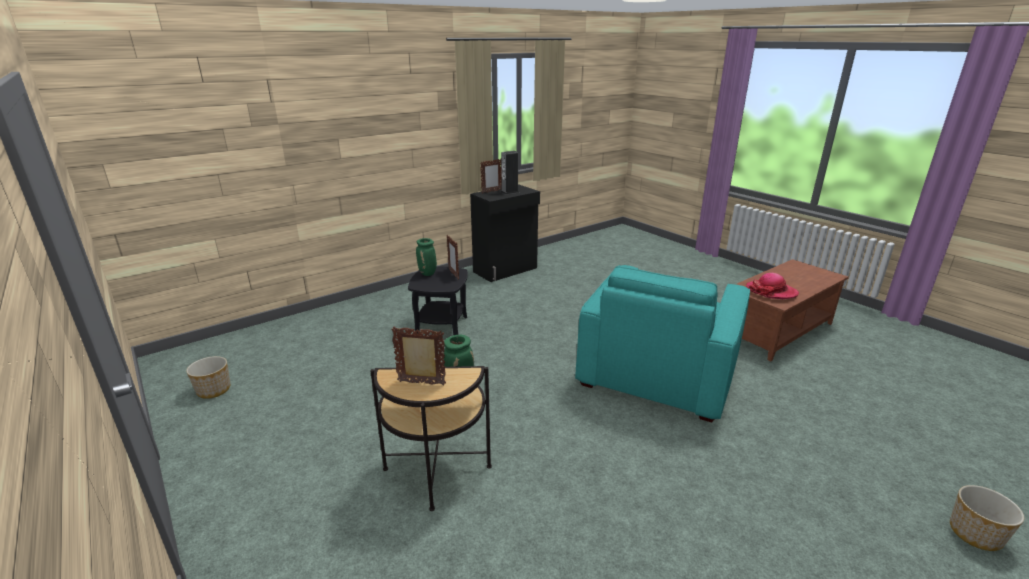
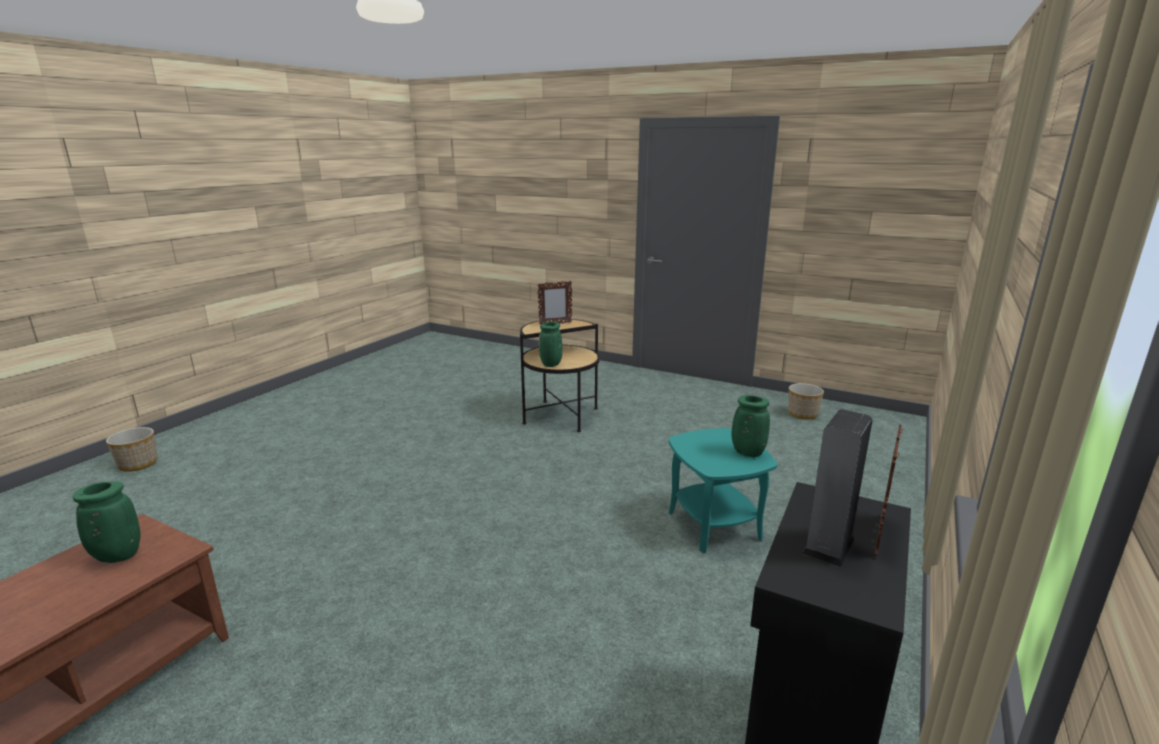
camera: 155 degrees right, 5 degrees down
(441, 326) = (714, 526): black side table -> turquoise side table
(453, 274) = (710, 461): picture frame -> none
(658, 371) = (369, 536): turquoise armchair -> none
(771, 291) = (116, 557): hat -> green vase

